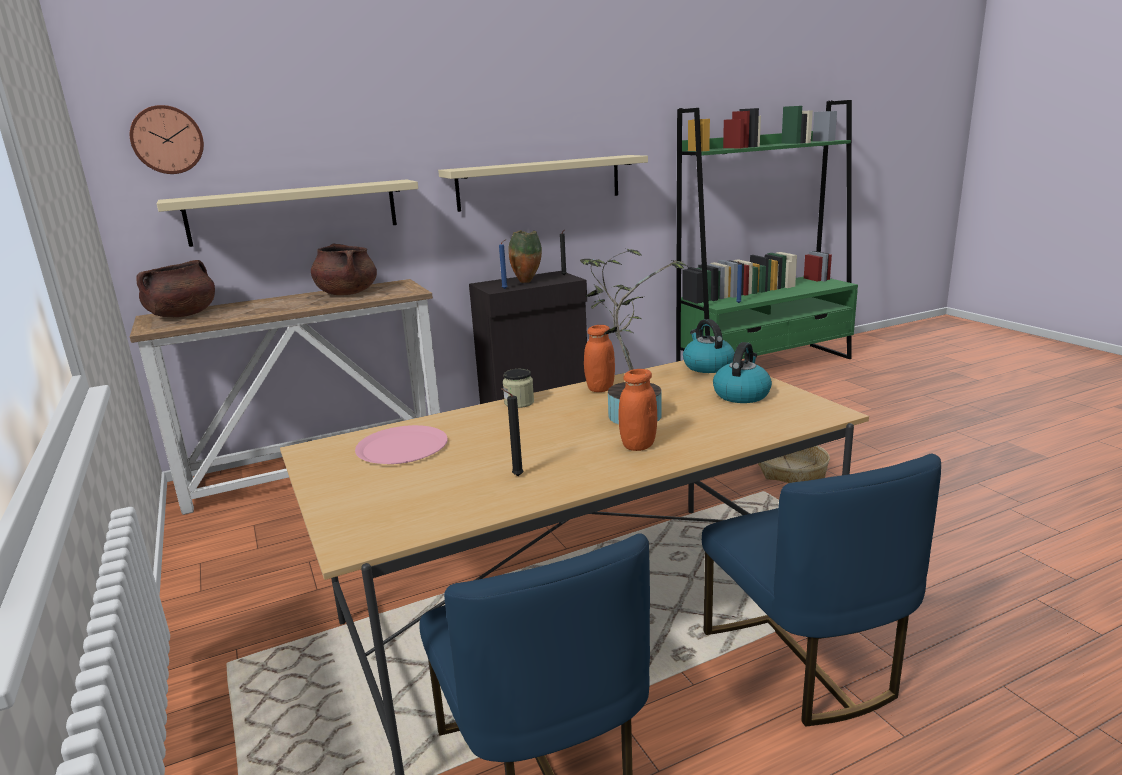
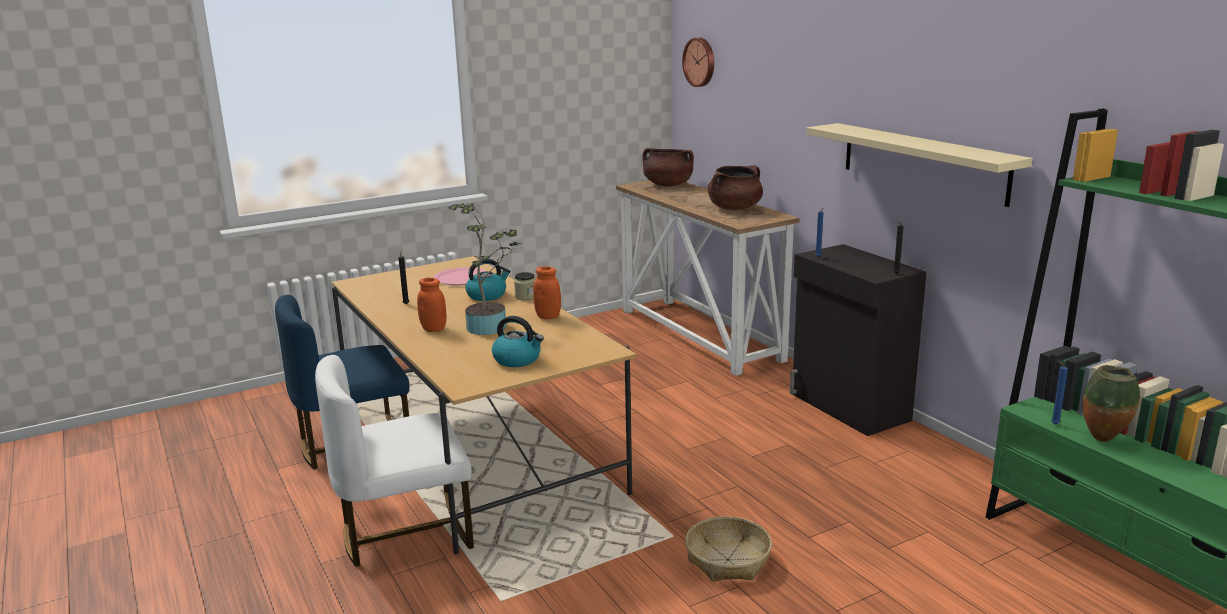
camera: 85 degrees right, 0 degrees up
(294, 212) = (747, 132): beige shelf -> none
(527, 282) = (853, 262): vase -> vase (1104, 440)
(707, 366) = (595, 350): kettle -> kettle (487, 295)
(804, 661) = (405, 532): blue chair -> white chair

